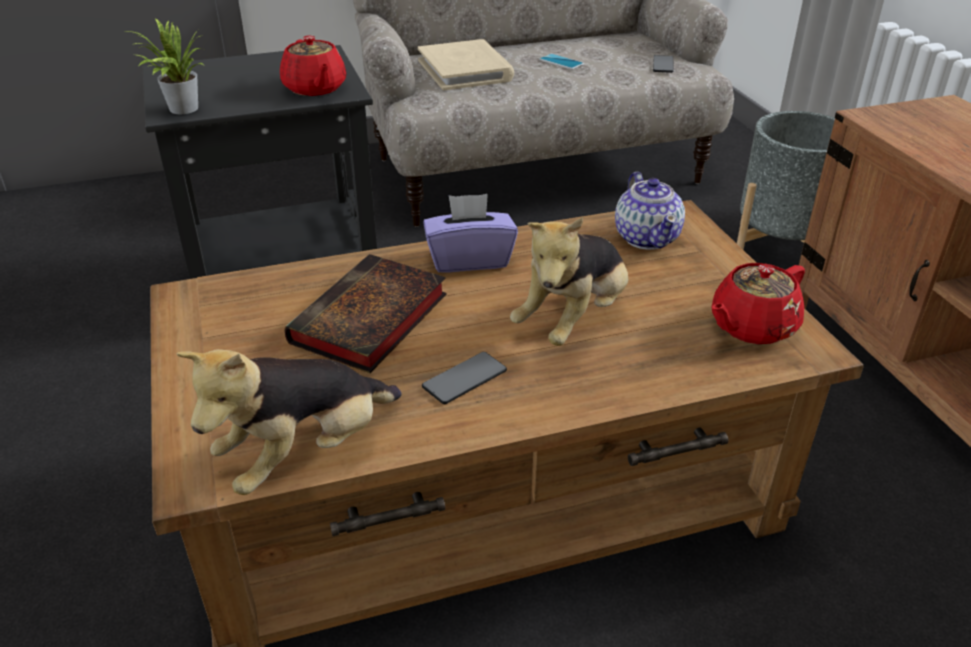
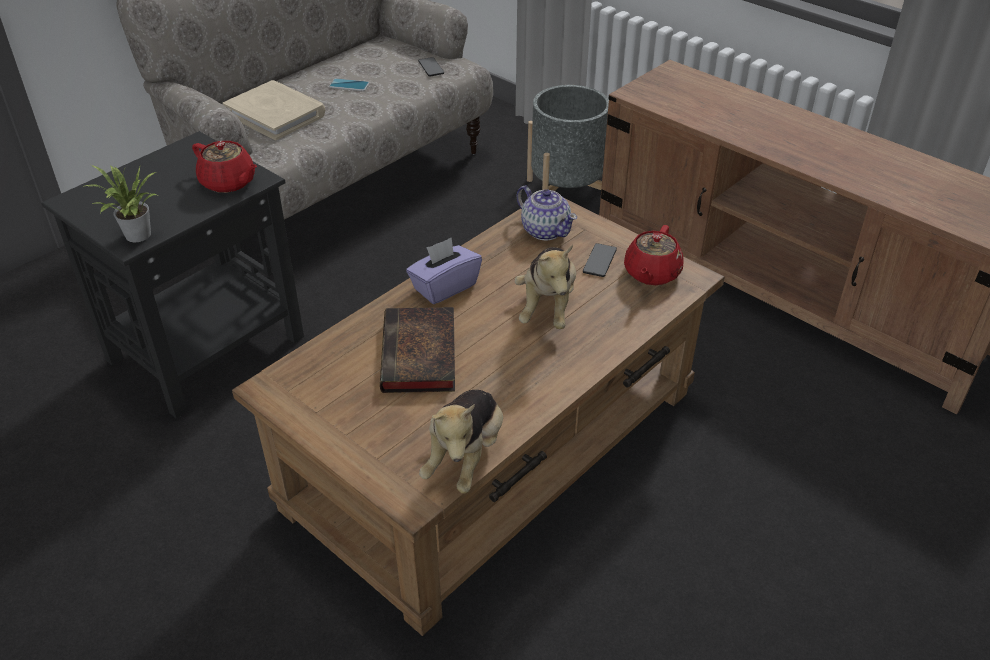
camera: 30 degrees left, 5 degrees up
(464, 379) = (516, 372): phone -> phone (599, 261)

